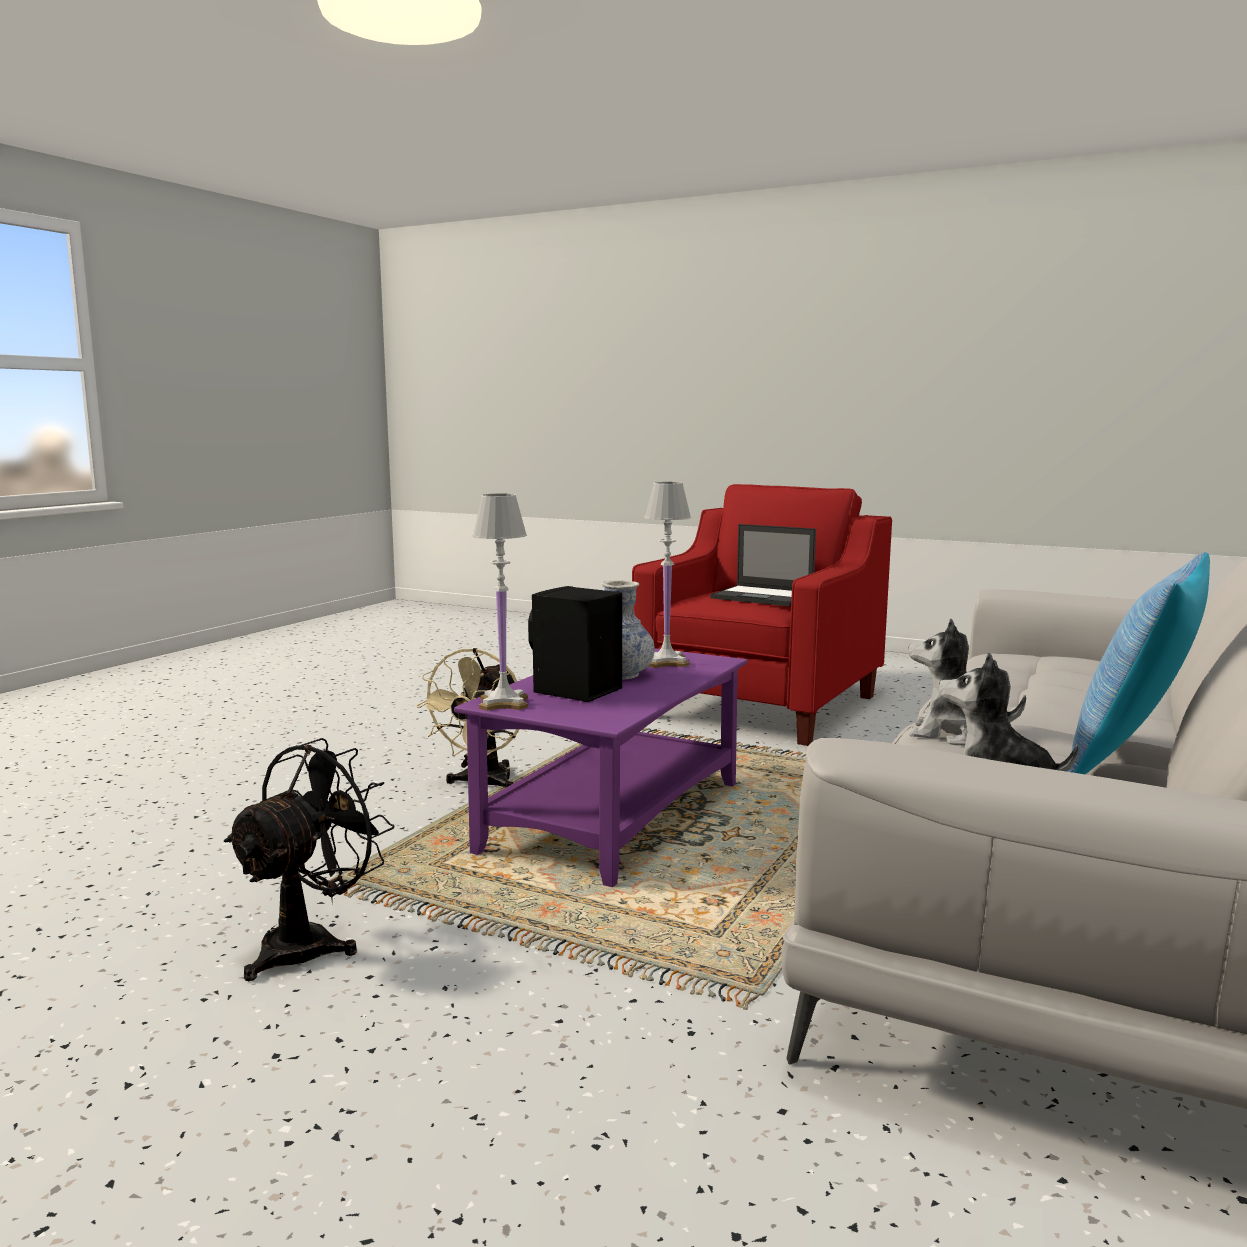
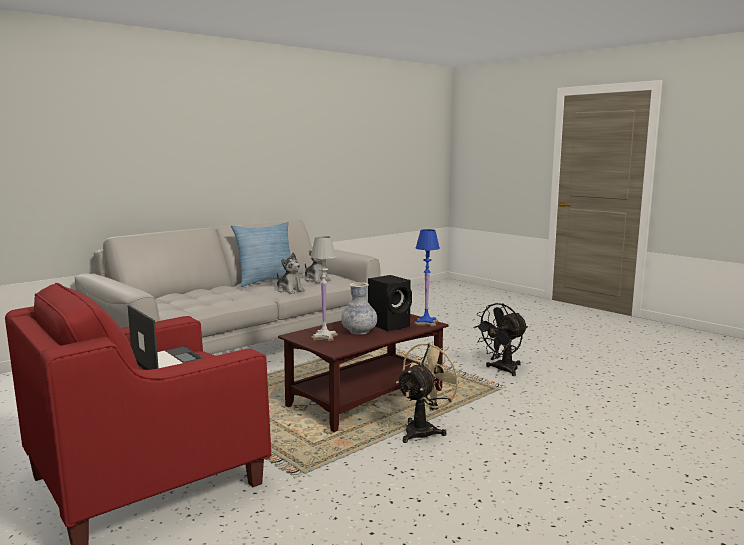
camera: 160 degrees left, 0 degrees up
(504, 703) = (425, 323): white table lamp -> blue table lamp
(613, 818) = (366, 398): purple coffee table -> brown coffee table

